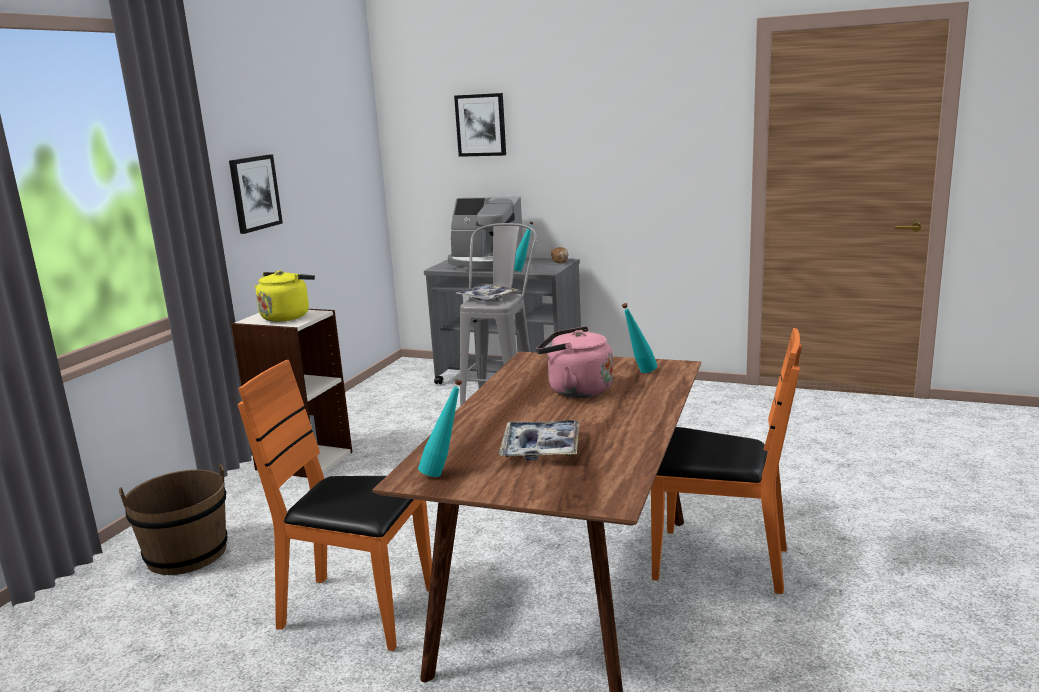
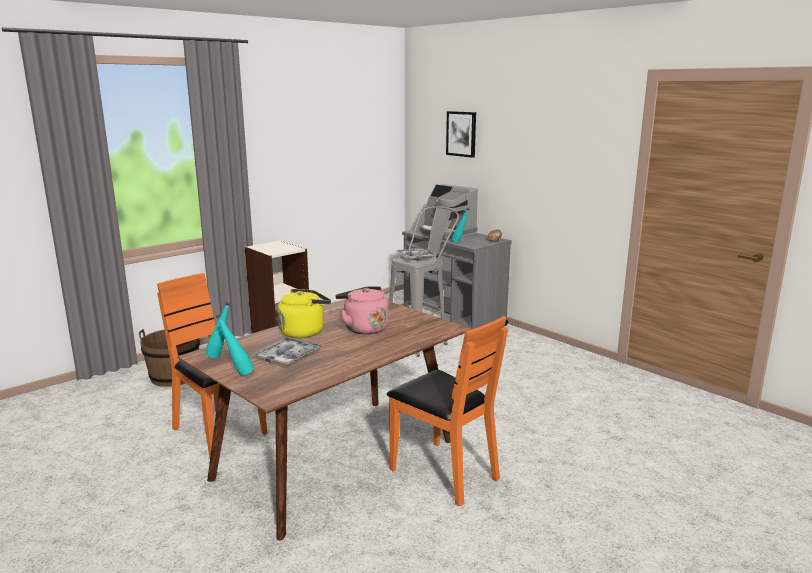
camera: 25 degrees right, 0 degrees up
(254, 193) = (286, 166): picture -> none
(287, 316) = (277, 247): yellow kettle -> yellow kettle (304, 332)
(639, 373) = (419, 326): turquoise bottle -> turquoise bottle (237, 374)

